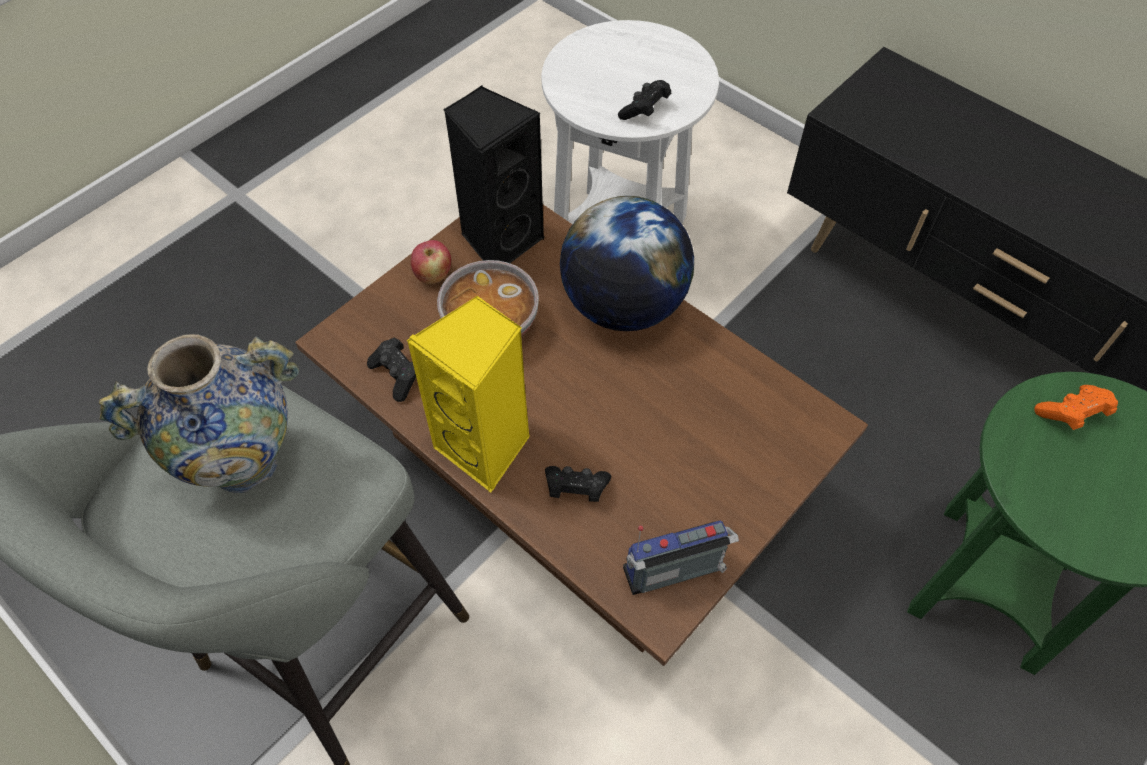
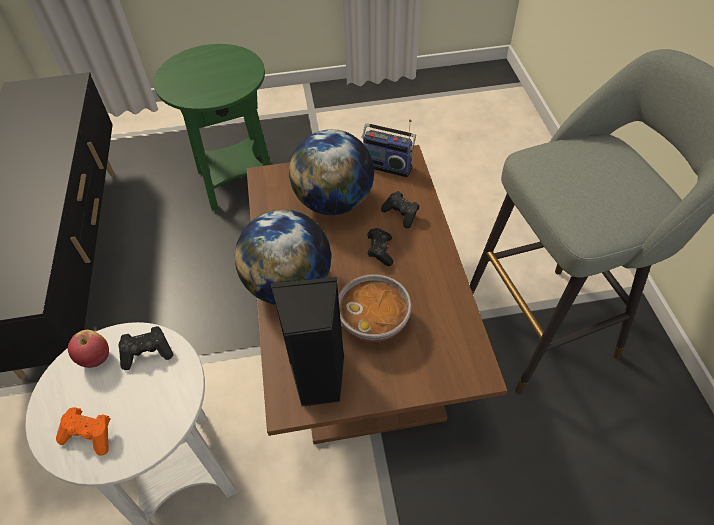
camera: 140 degrees left, 5 degrees down
(245, 464) = (590, 185): vase -> none
(398, 375) = (452, 323): black game controller -> black game controller (380, 251)
(433, 275) = (383, 380): apple -> apple (96, 358)
(486, 447) = (429, 256): yellow speaker -> none
(685, 448) = (334, 202): none -> globe
(1071, 414) = (191, 91): orange game controller -> orange game controller (90, 435)

